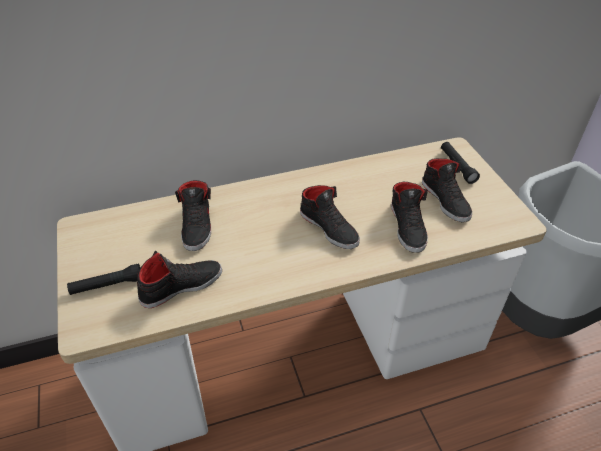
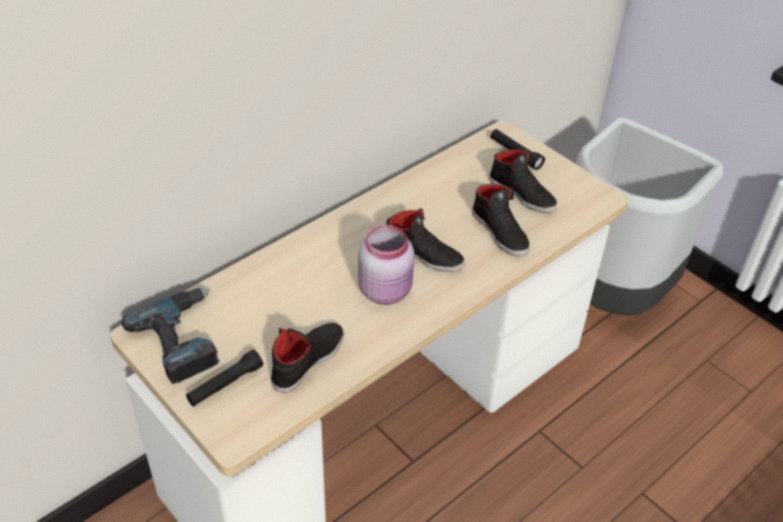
camera: 25 degrees left, 0 degrees up
(104, 240) = (184, 339): none -> power drill
(197, 225) = (281, 292): black shoe -> none
(280, 248) = (386, 290): none -> pink jar

